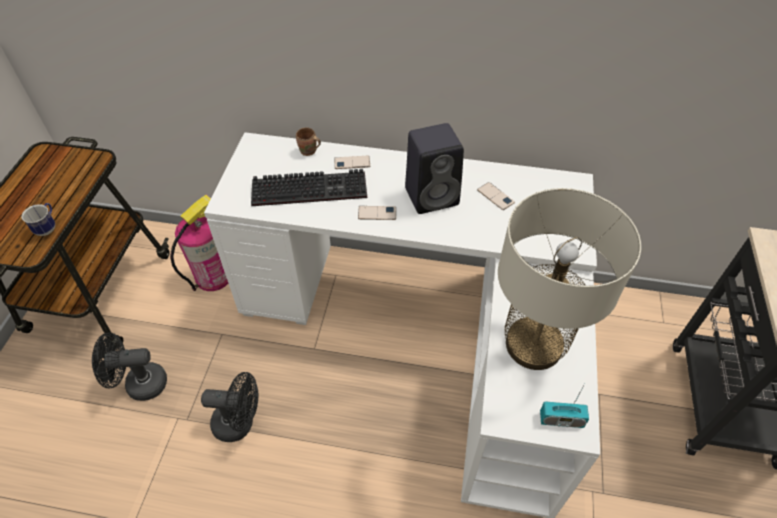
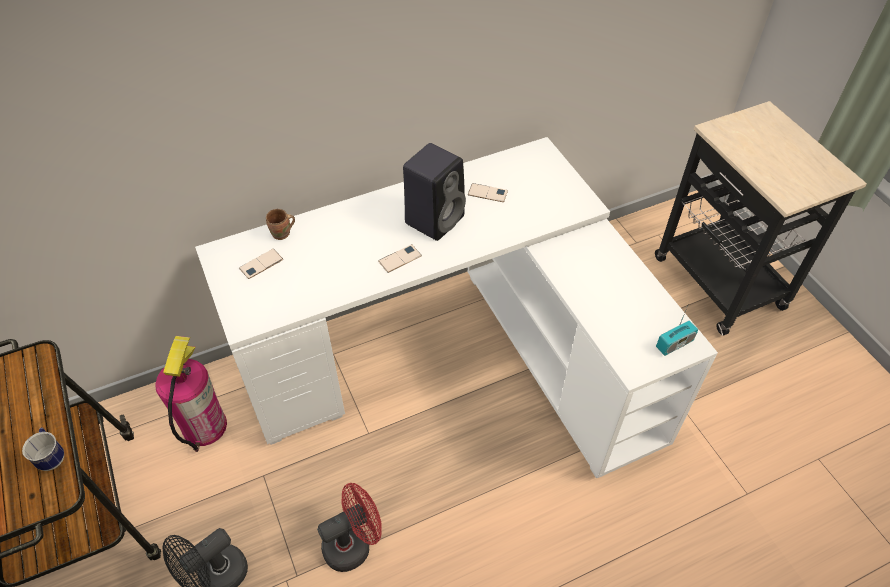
camera: 35 degrees left, 0 degrees up
(240, 423) = (353, 544): black fan -> red fan
(311, 188) = (317, 267): keyboard -> none
(352, 162) = (335, 224): phone -> phone (261, 264)
(533, 345) = (611, 300): table lamp -> none

